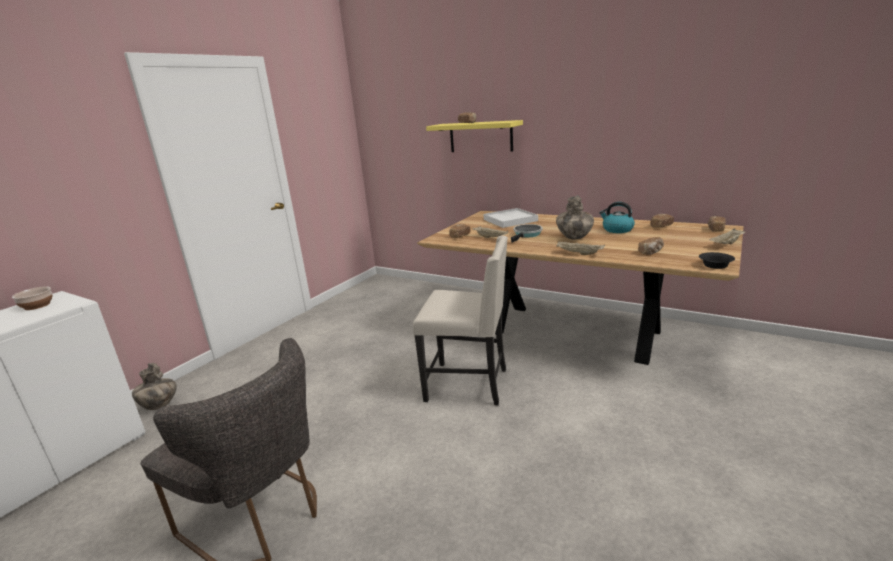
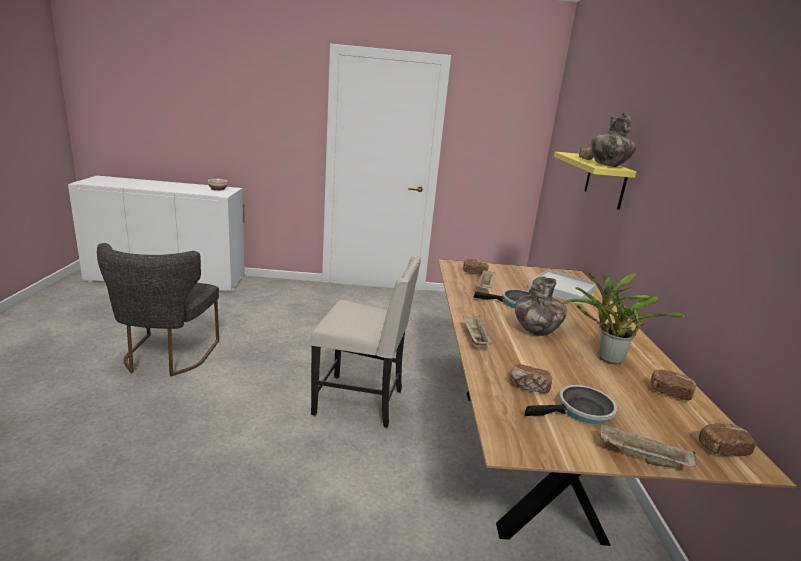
camera: 55 degrees right, 0 degrees up
(159, 405) = (261, 285): vase -> vase (607, 166)
(469, 384) = (361, 401): beige chair -> beige chair turned 60 degrees counterclockwise
(617, 230) = (605, 358): kettle -> potted plant
(680, 246) = (580, 412): none -> frying pan
(714, 265) = (513, 442): black bowl -> none

